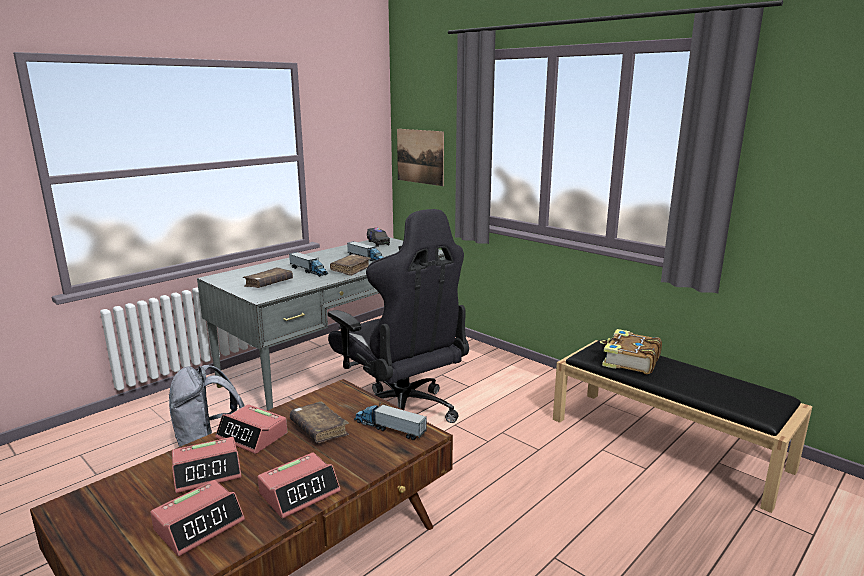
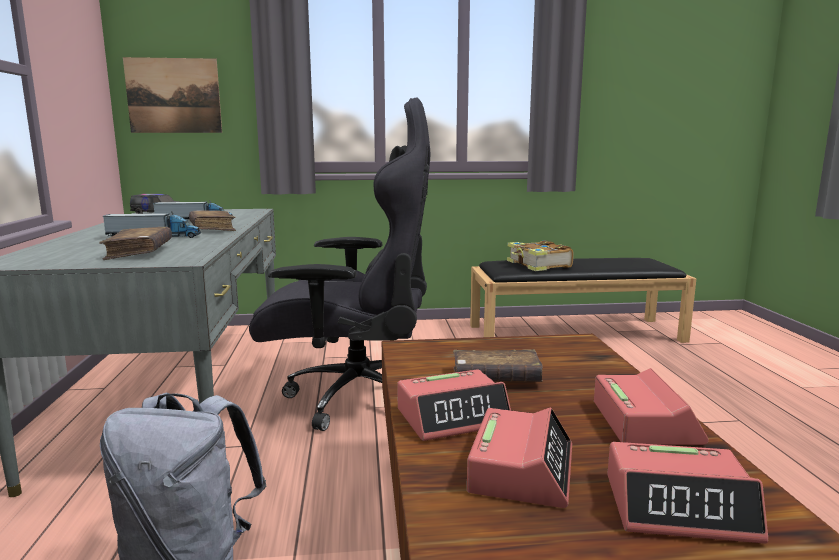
camera: 50 degrees left, 5 degrees down
(199, 525) = (679, 507): alarm clock -> alarm clock turned 105 degrees clockwise
(389, 428) = (544, 350): toy truck -> none

